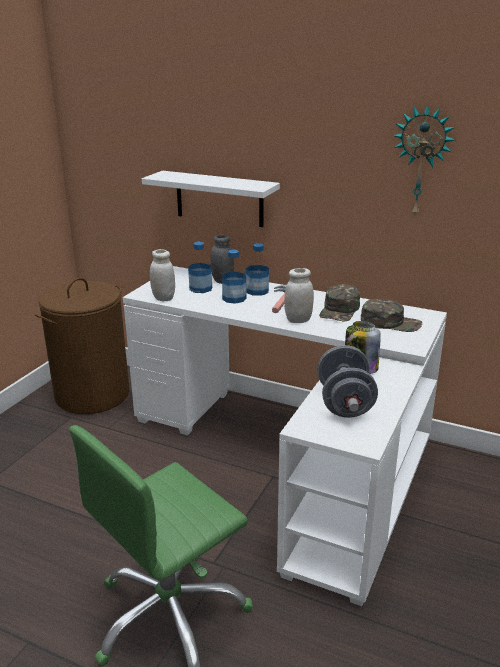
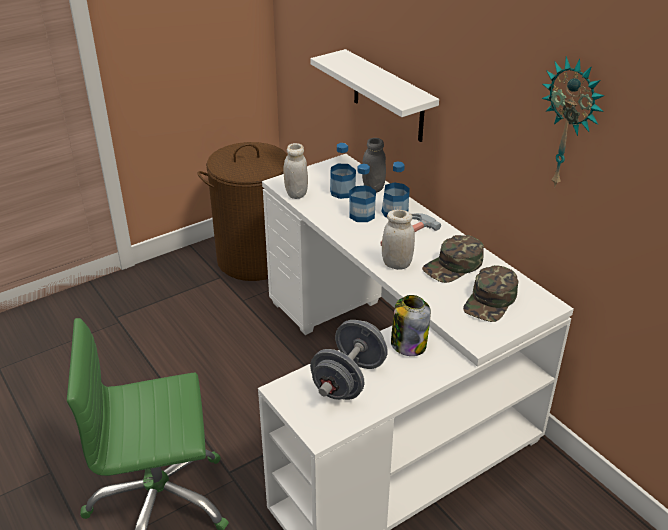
camera: 30 degrees right, 10 degrees up
(390, 322) = (491, 301): green cap -> green cap turned 75 degrees clockwise

